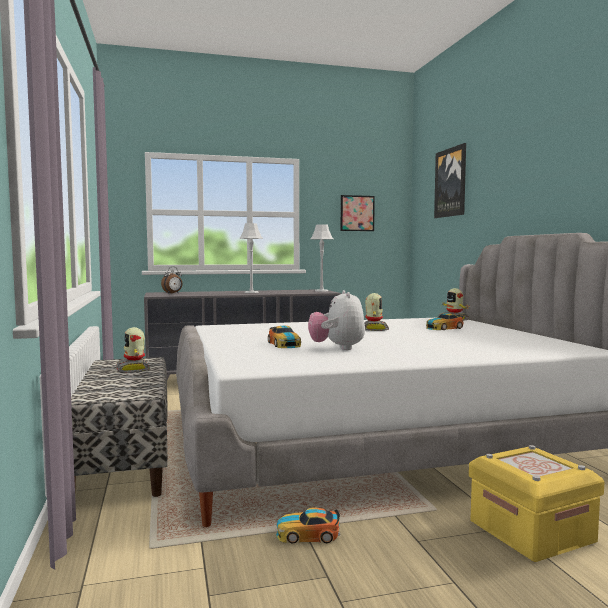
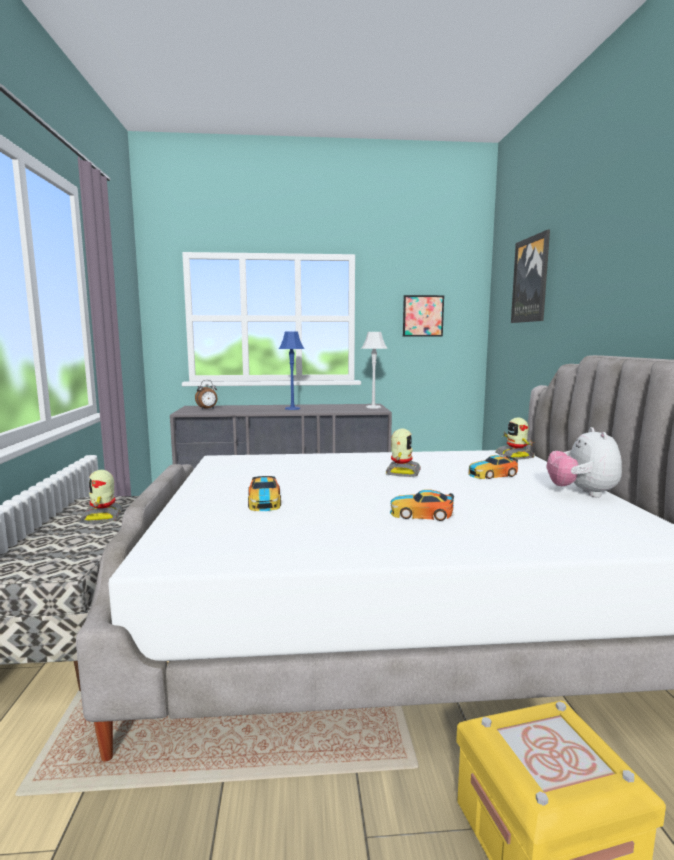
camera: 10 degrees right, 5 degrees up
(251, 292) = (292, 408): grey table lamp -> blue table lamp
(308, 534) = (222, 796): toy car -> toy car (421, 514)
(337, 348) = (322, 515): plush toy -> plush toy (582, 493)

